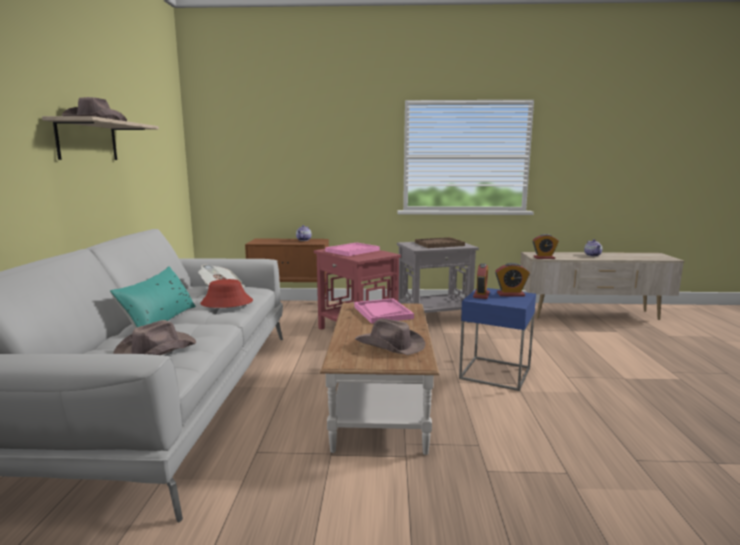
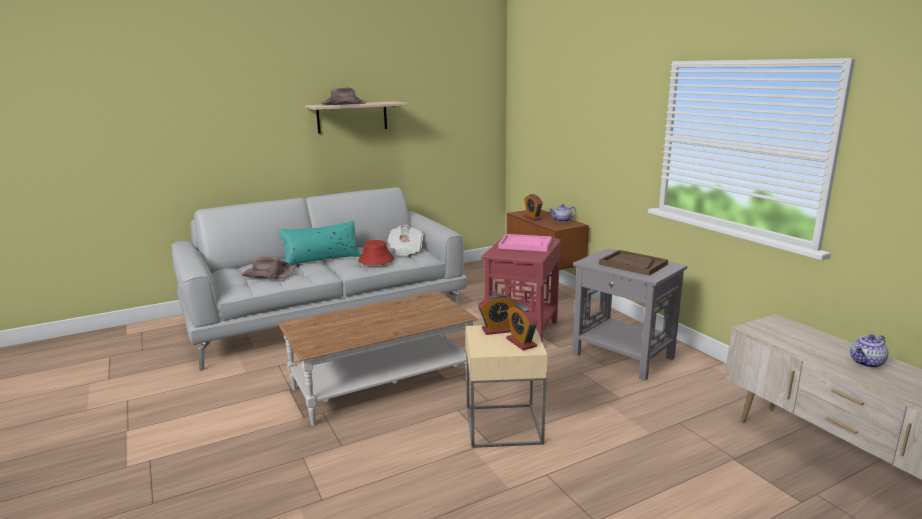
camera: 60 degrees right, 5 degrees up
(382, 312) = (425, 309): pink tray -> none
(390, 345) = (343, 330): brown hat -> none
(495, 373) = (503, 425): blue side table -> beige side table
(544, 258) = (758, 332): alarm clock -> alarm clock (532, 218)

